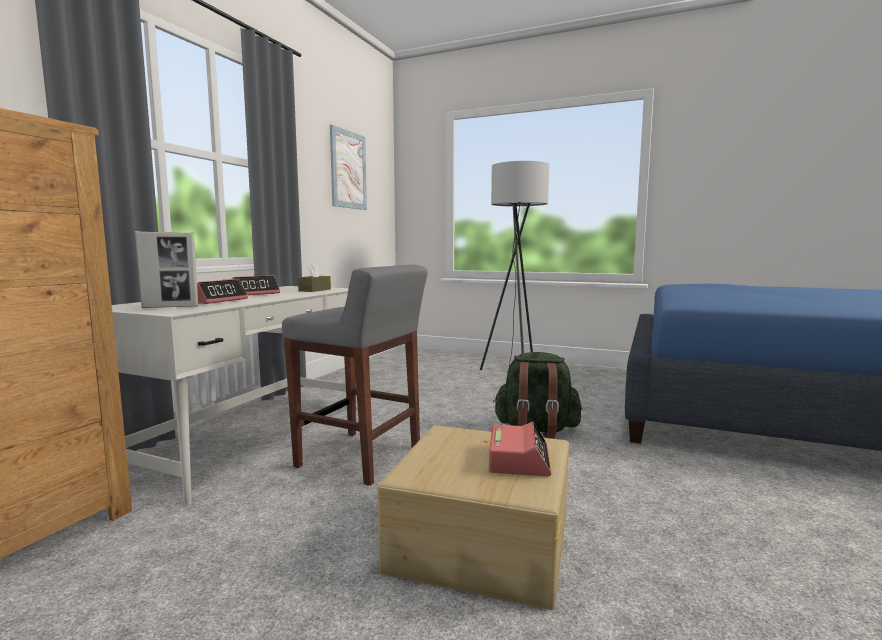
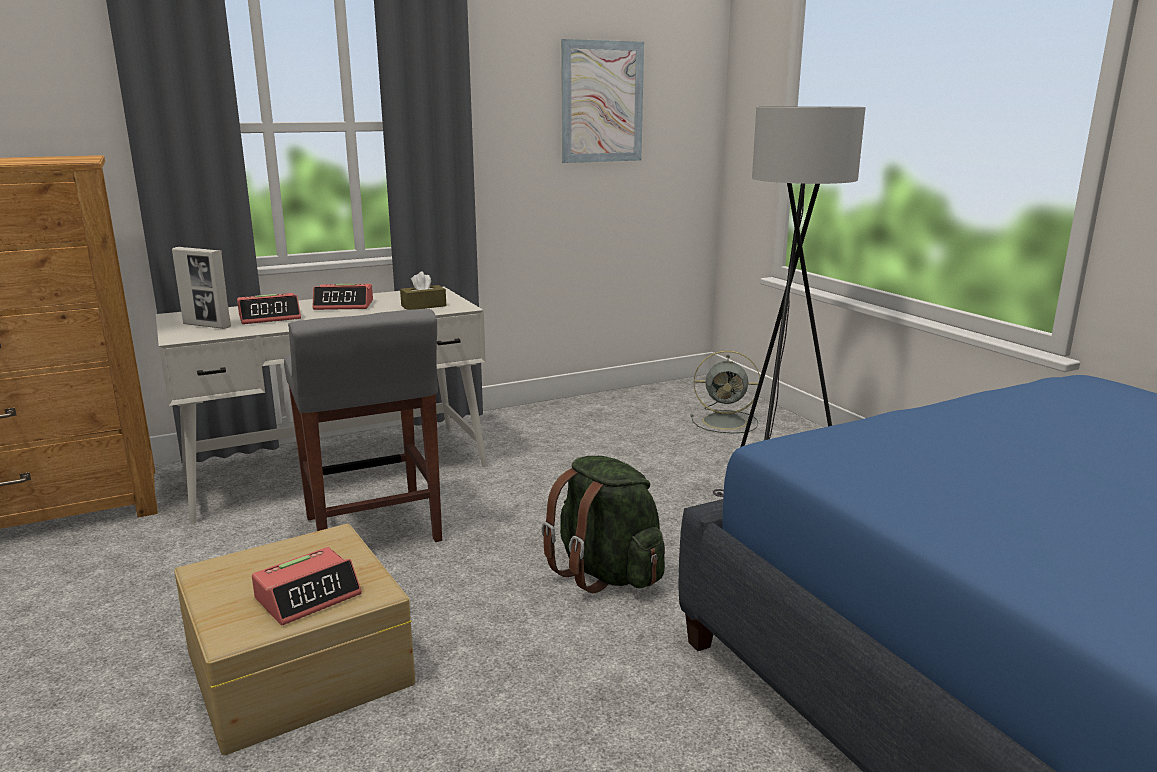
camera: 40 degrees right, 10 degrees up
(449, 362) = (726, 422): none -> grey fan

